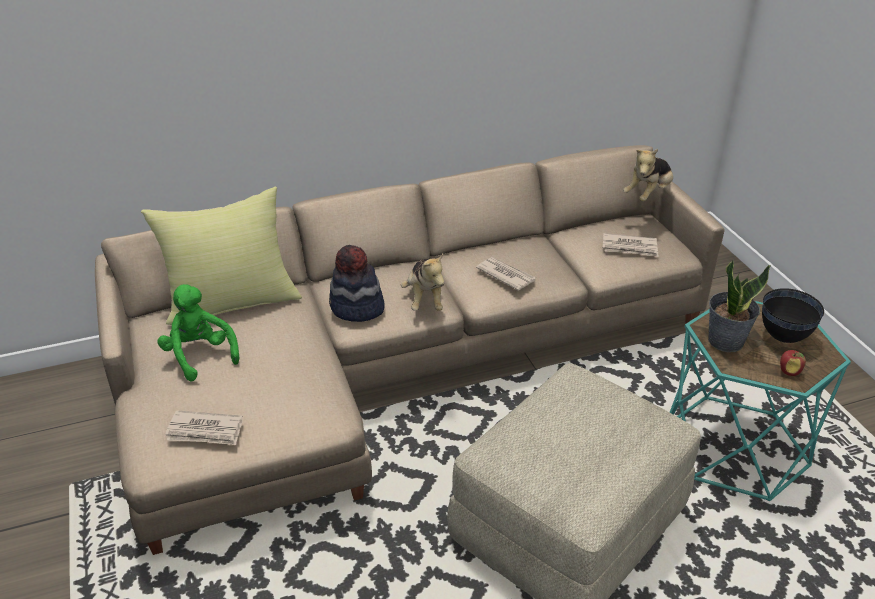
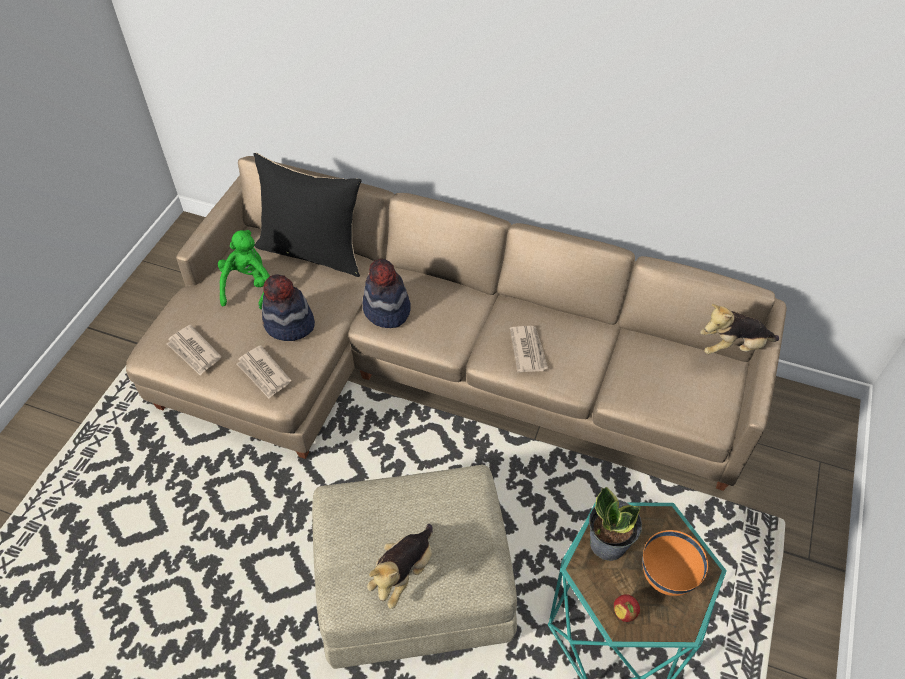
camera: 40 degrees right, 15 degrees up
(232, 301) = (313, 251): yellow pillow -> black pillow
(279, 361) = (289, 324): none -> hat
(424, 299) = (444, 333): plush toy -> plush toy (403, 573)
(630, 247) = (670, 389): newspaper -> newspaper (264, 374)
(783, 337) = (665, 577): black bowl -> orange bowl

